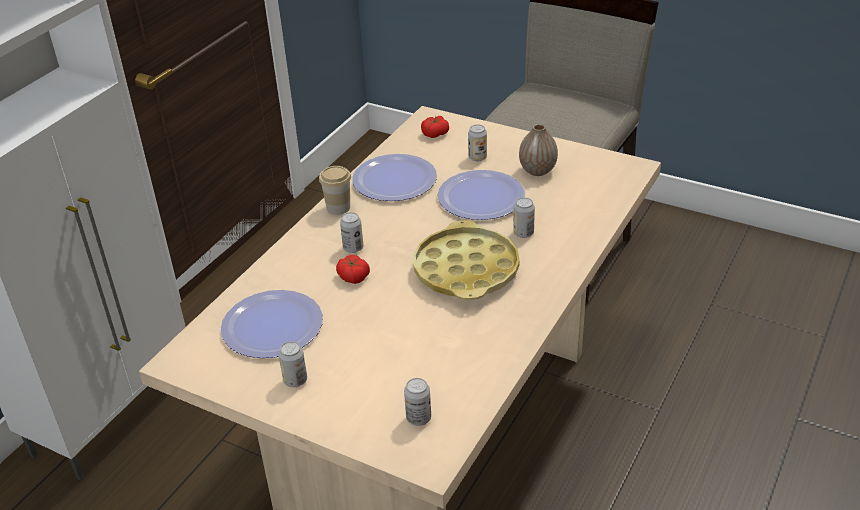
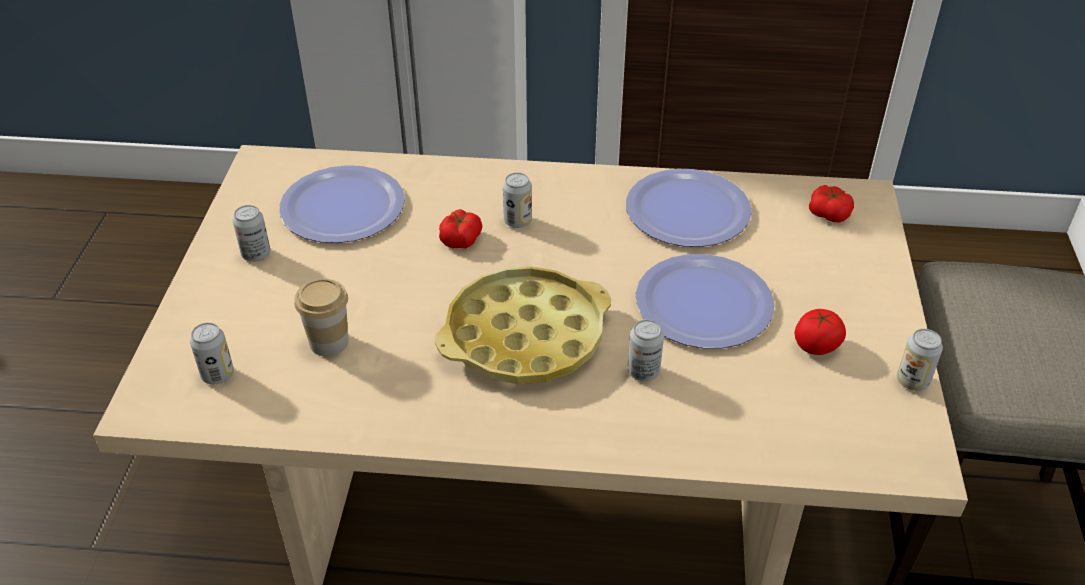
camera: 65 degrees right, 5 degrees up
(338, 207) = (593, 183): cup -> cup (329, 342)
(477, 157) = (801, 272): can -> can (912, 381)
(537, 171) = (816, 346): vase -> tomato

